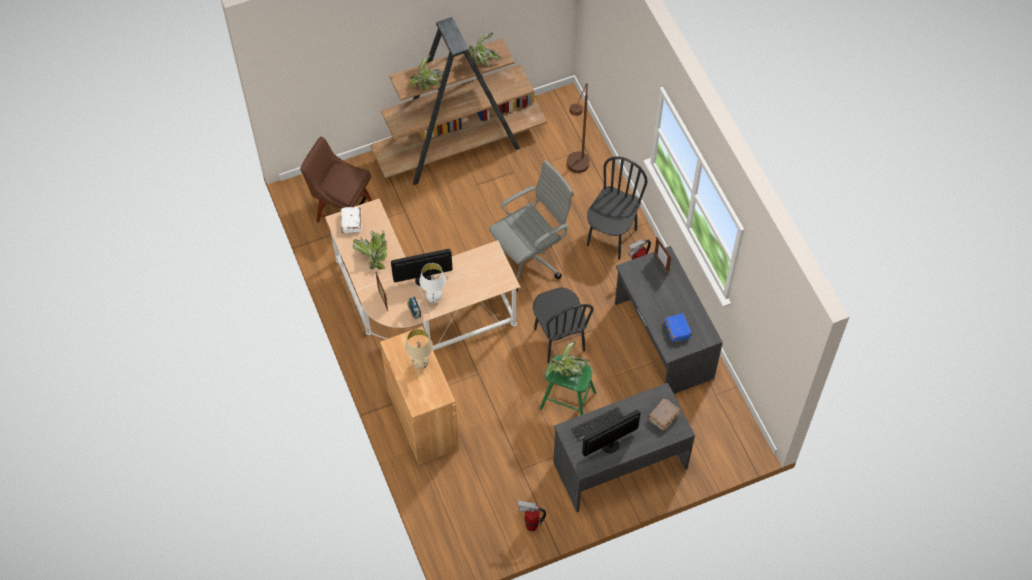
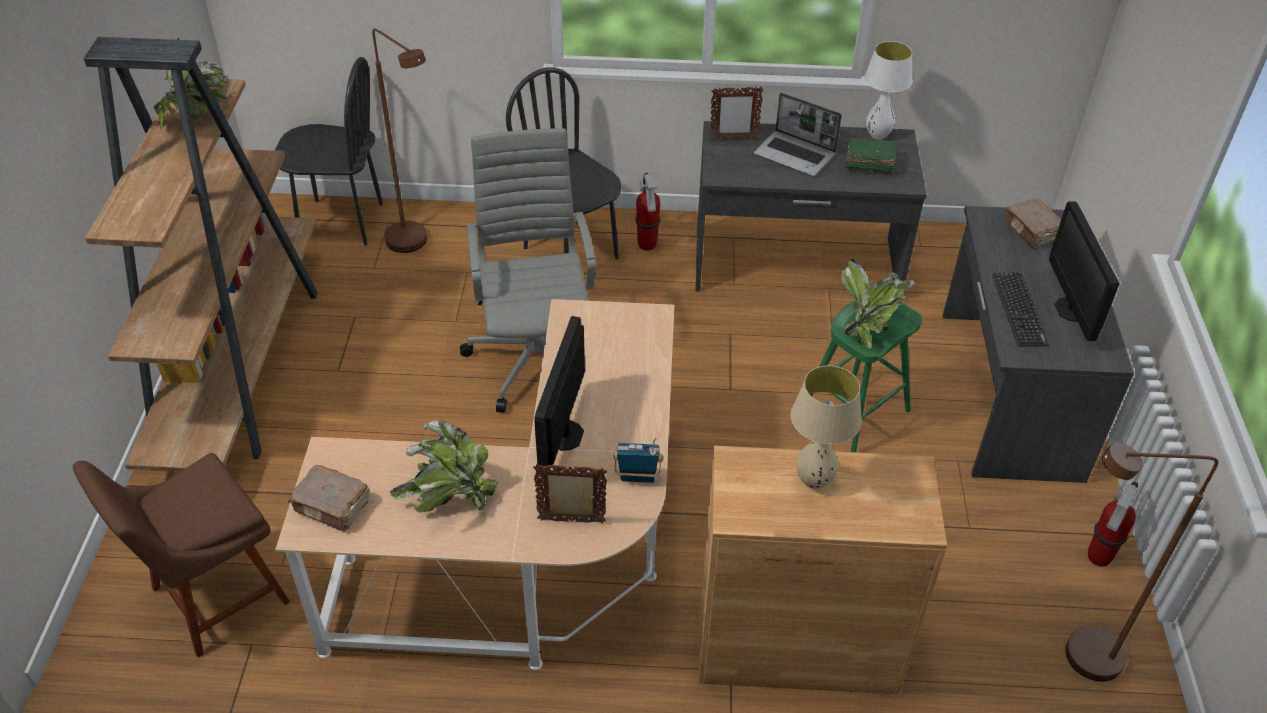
camera: 65 degrees left, 15 degrees down
(351, 223) = (332, 506): white book -> brown book
(427, 85) = (172, 195): potted plant -> none
(434, 299) = (623, 435): white table lamp -> white table lamp (877, 136)
(470, 528) = (1078, 657): none -> brown floor lamp
(559, 340) = (726, 381): black chair -> black chair (341, 221)
(665, 296) = (795, 155): none -> laptop
(677, 329) = (867, 164): blue book -> green book

